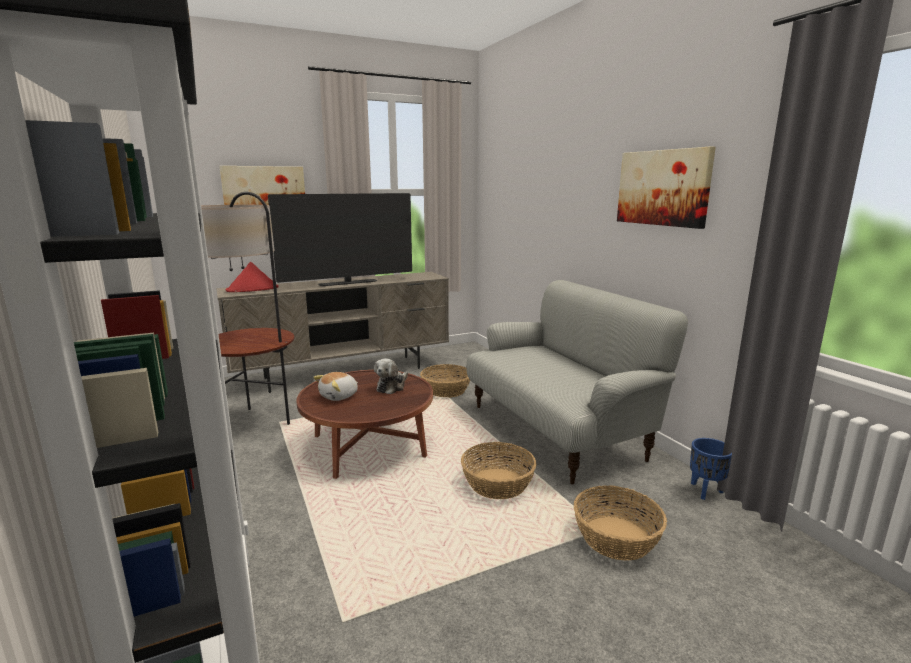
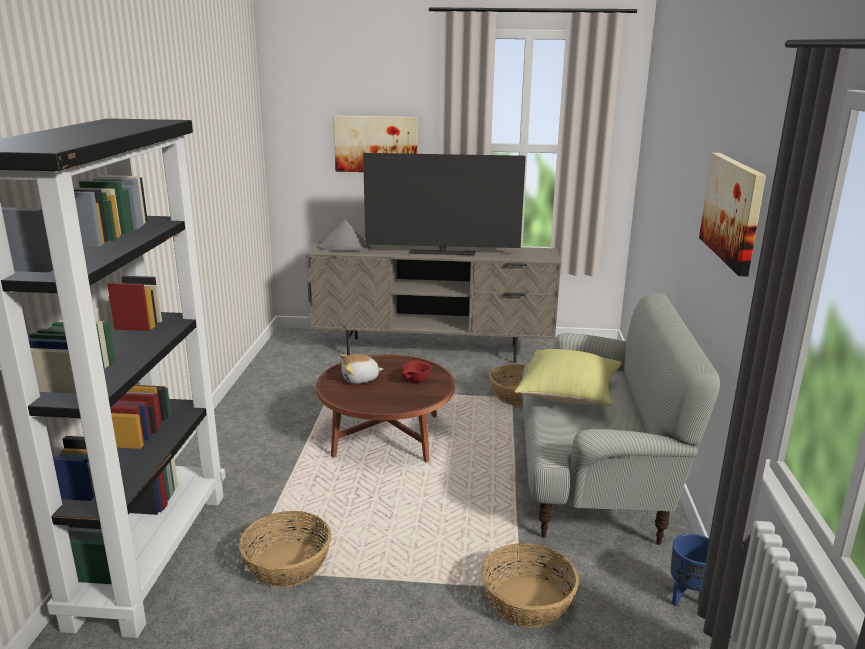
camera: 30 degrees right, 5 degrees up
(253, 289) = (345, 248): red hat -> grey hat
(258, 422) = (315, 383): floor lamp -> none
(392, 387) = (416, 381): plush toy -> red bowl
(497, 483) = (468, 510): basket -> basket (287, 564)
(532, 367) = (569, 396): none -> yellow pillow

